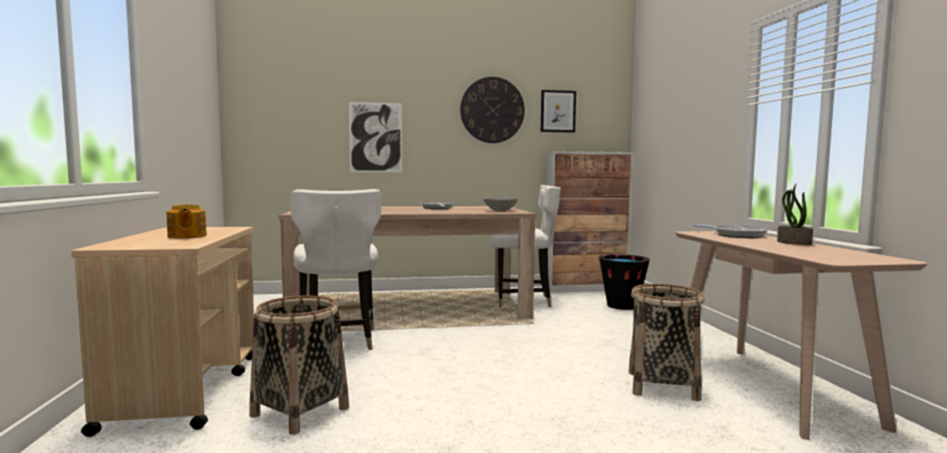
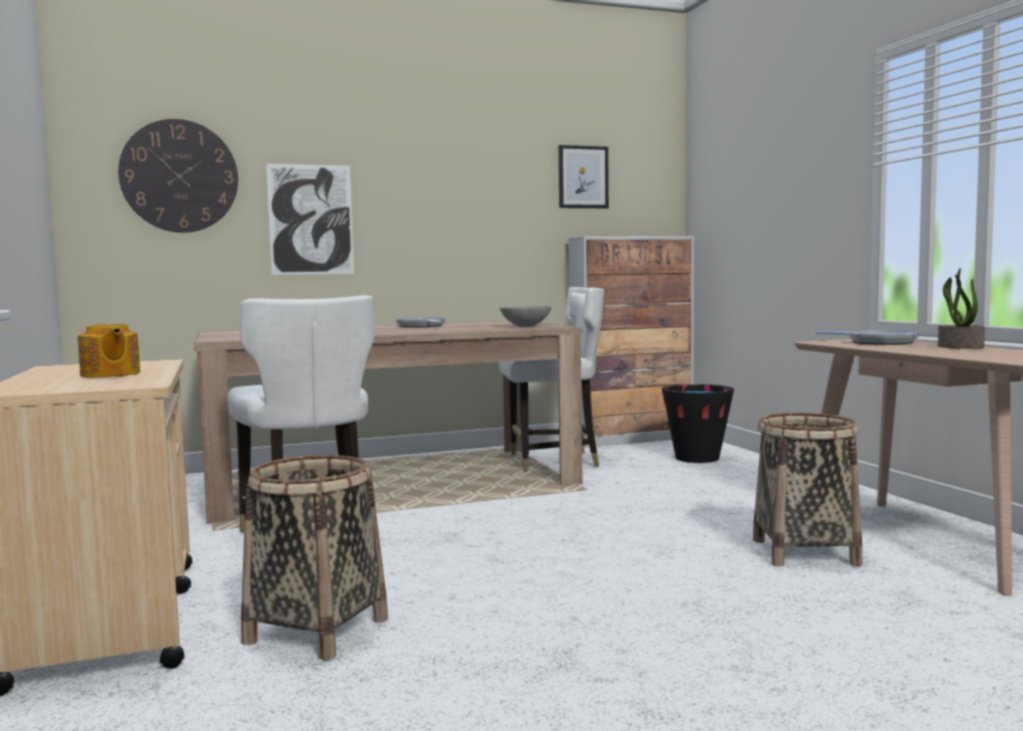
camera: 10 degrees left, 0 degrees up
(492, 110) = (488, 176): wall clock -> wall clock (179, 176)

